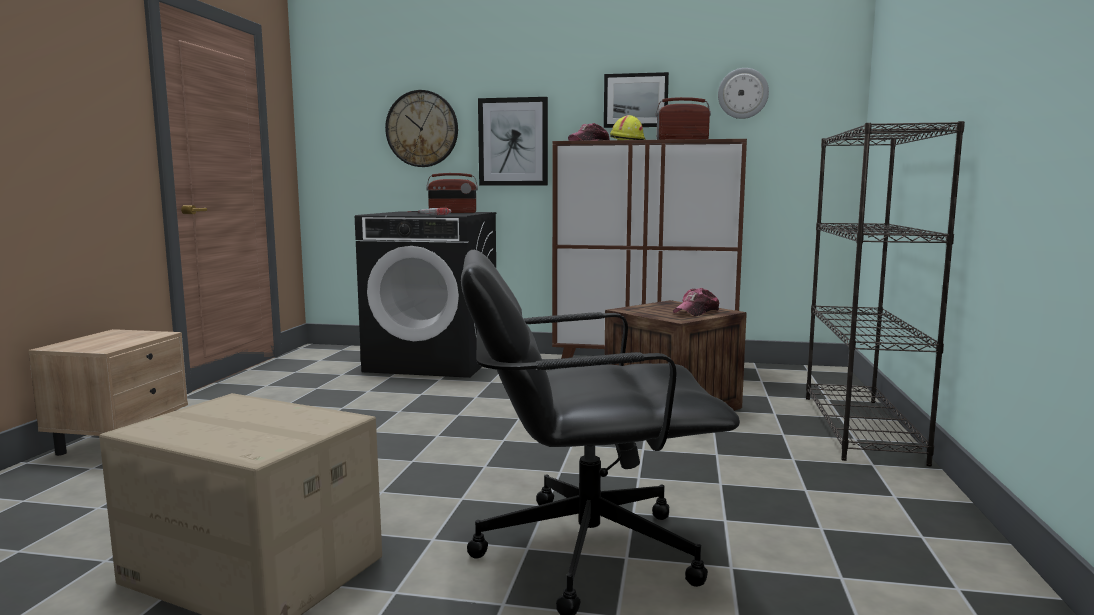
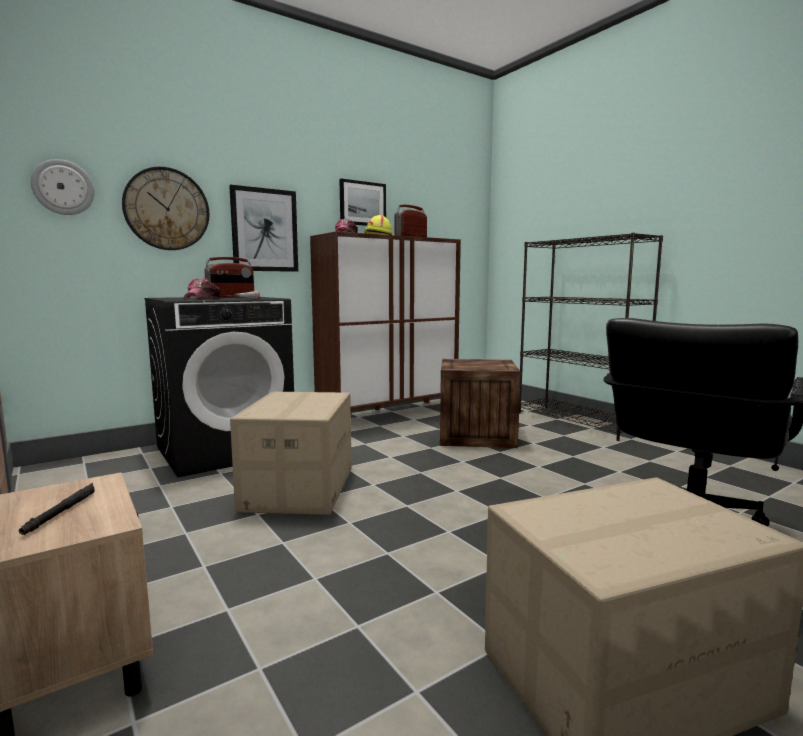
camera: 45 degrees left, 0 degrees up
(112, 341) = (62, 511): none -> black flashlight
(404, 401) = (298, 488): none -> cardboard box
(696, 312) = (492, 363): cap -> cap (202, 299)
(743, 93) = (429, 207): wall clock -> wall clock (63, 187)

